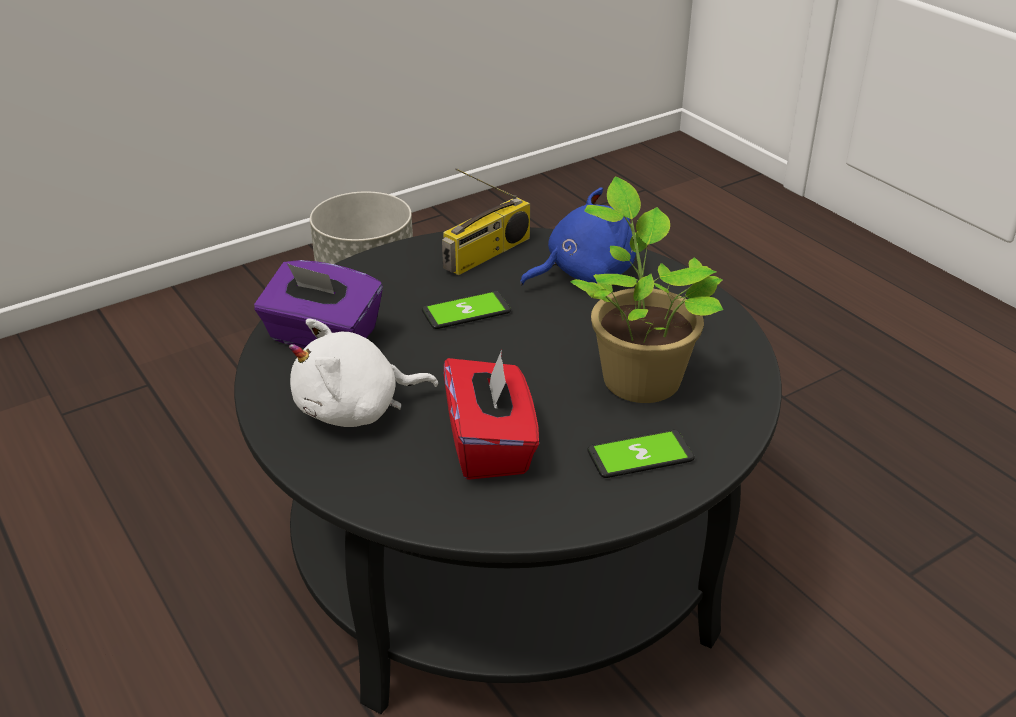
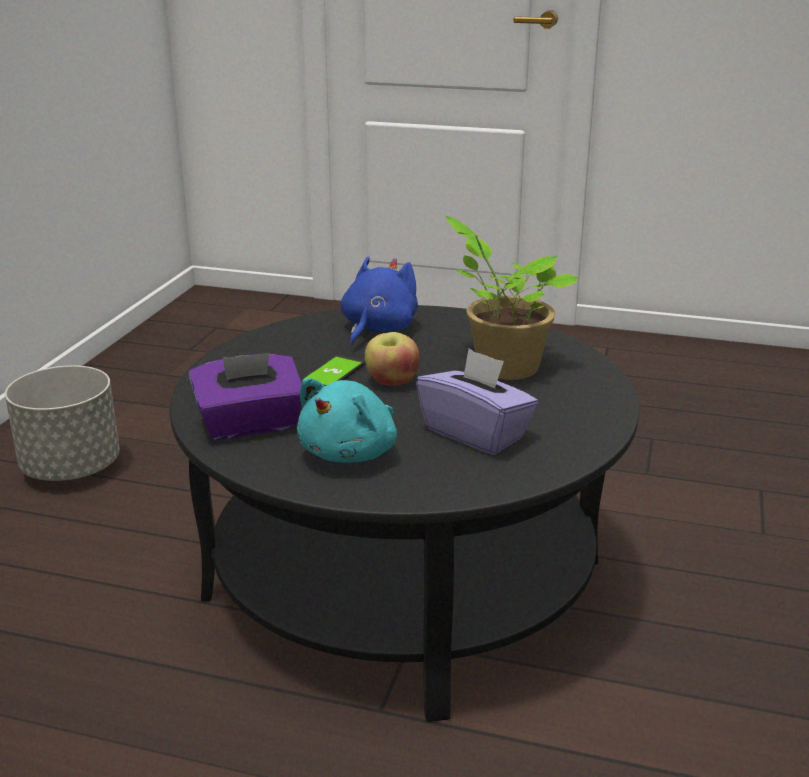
camera: 40 degrees left, 10 degrees down
(355, 409) = (351, 453): white plush toy -> turquoise plush toy
(487, 254) = (291, 340): radio -> none
(490, 445) = (476, 433): red tissue box -> purple tissue box
(504, 345) = (391, 382): none -> apple
(640, 455) = (569, 401): phone -> none

